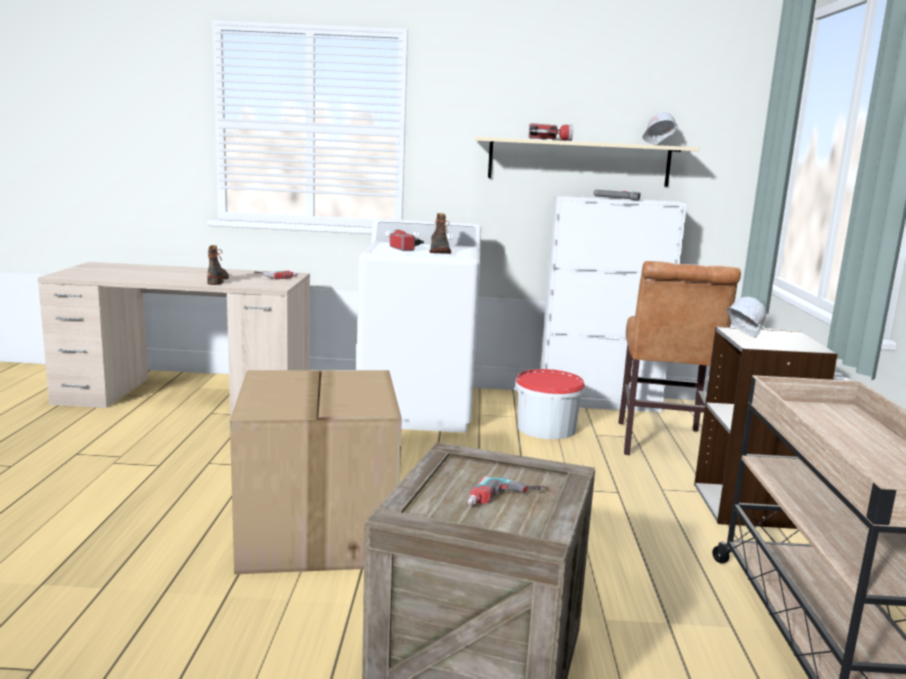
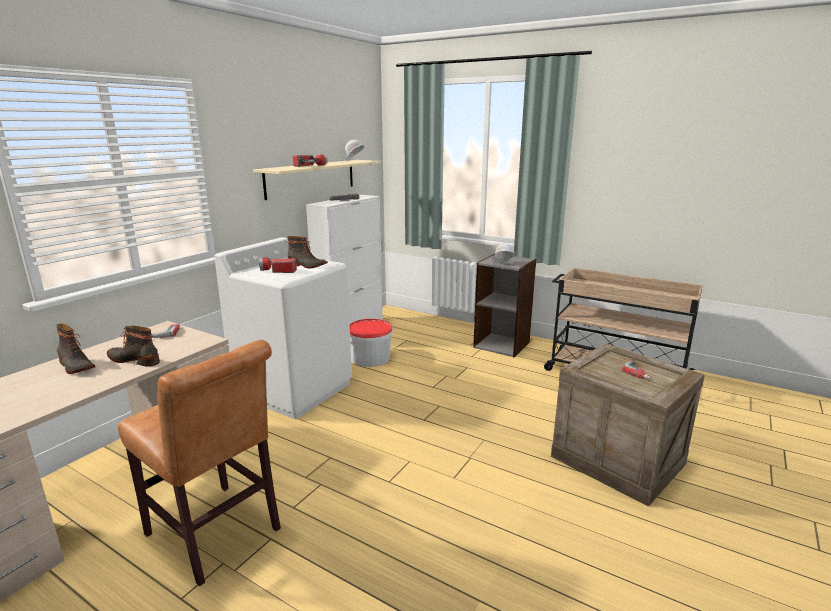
camera: 60 degrees left, 5 degrees up
(193, 272) = (75, 366): none -> boot
(320, 532) = (453, 476): cardboard box -> none
(662, 444) = (422, 337): brown chair -> brown chair (217, 535)

